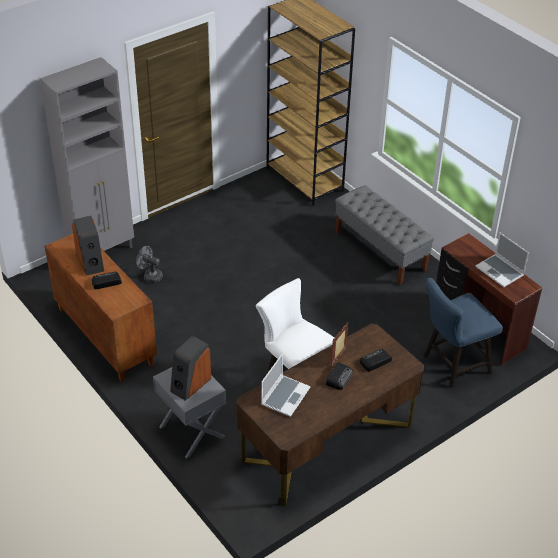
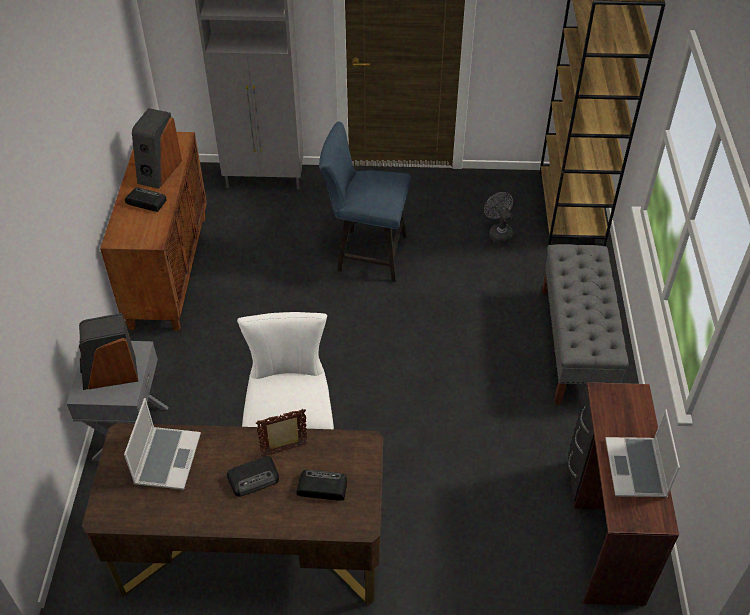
camera: 40 degrees right, 5 degrees up
(150, 276) = (282, 230): grey fan -> grey fan (498, 232)
(285, 396) = (167, 458): laptop -> laptop turned 60 degrees counterclockwise
(452, 365) = (512, 558): blue chair -> blue chair (366, 254)

